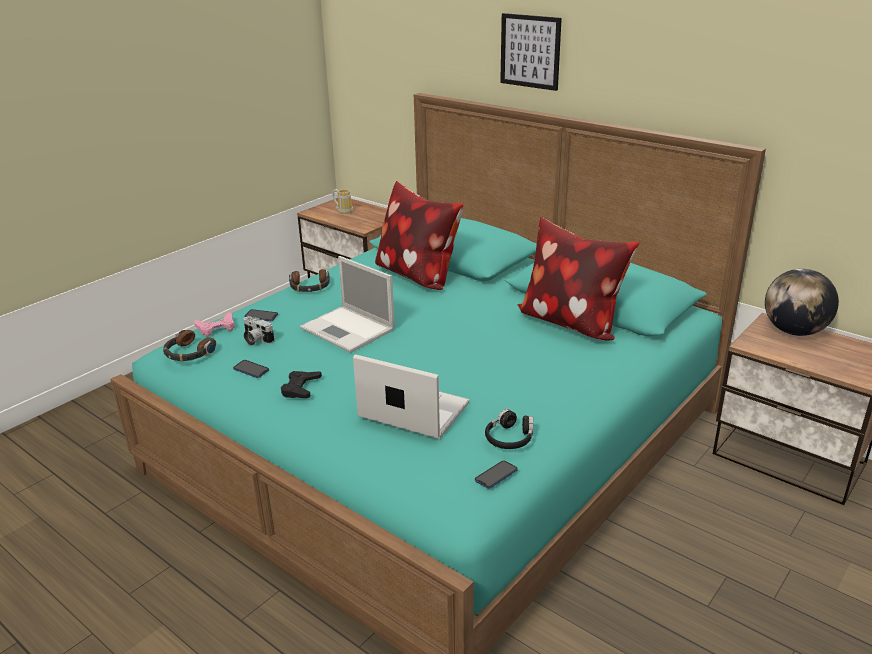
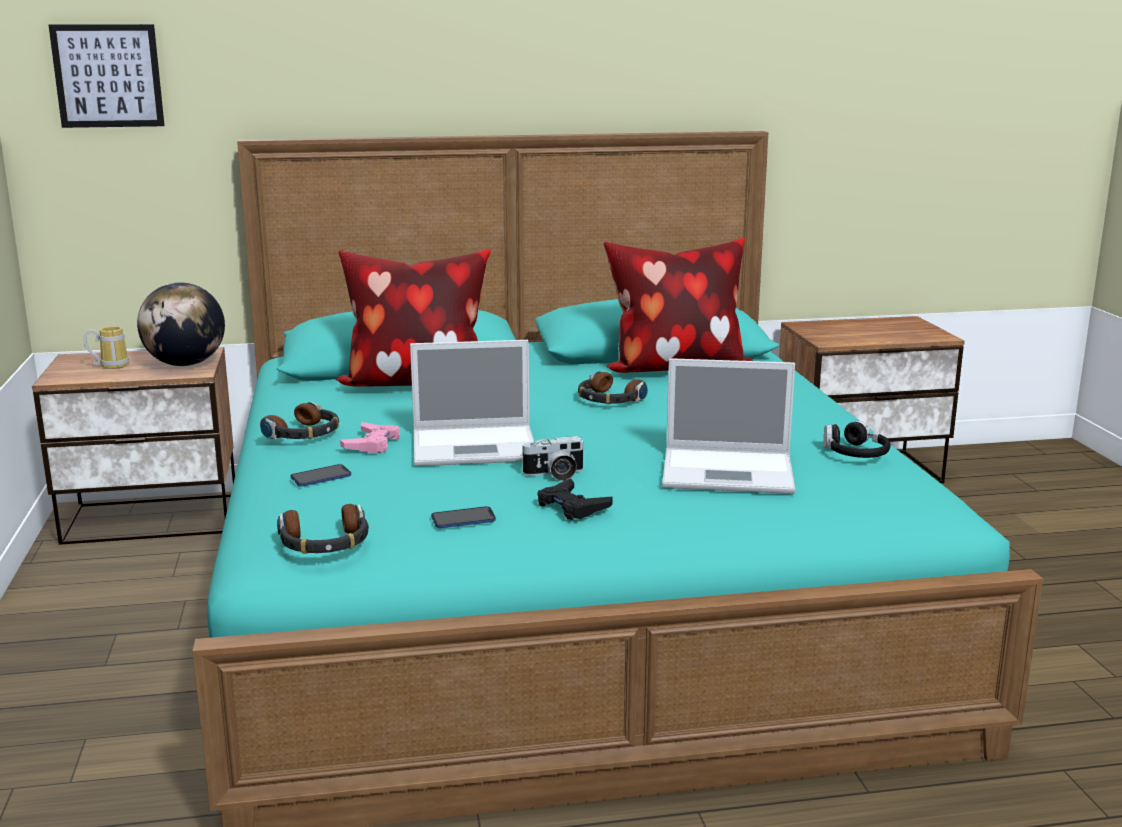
camera: 50 degrees left, 10 degrees down
(216, 328) = (288, 509): pink game controller -> pink game controller (372, 444)
(256, 340) = (385, 496): camera -> camera (554, 474)
(412, 410) = (730, 472): laptop -> laptop turned 150 degrees counterclockwise
(477, 329) = (609, 399): none -> headphones
(496, 475) = (913, 478): phone -> none
(530, 51) = (437, 55): picture -> picture (108, 76)
(794, 331) = (832, 325): globe -> globe (185, 364)

